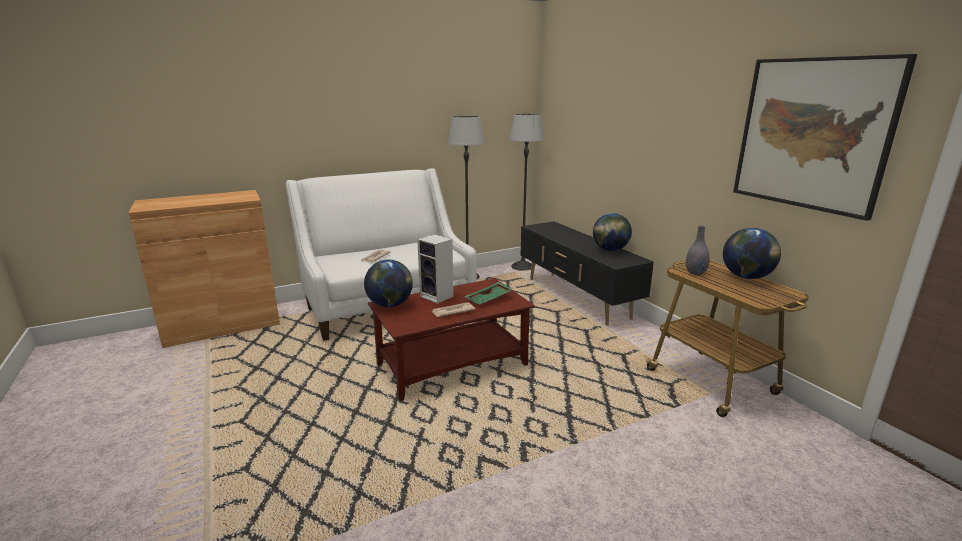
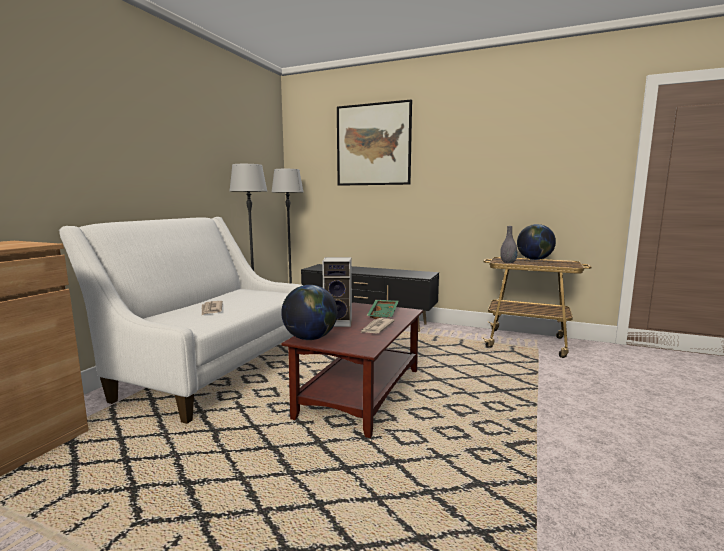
camera: 40 degrees left, 10 degrees down
(610, 250) = (399, 271): globe -> none
(812, 134) = (555, 159): picture -> picture (373, 145)

